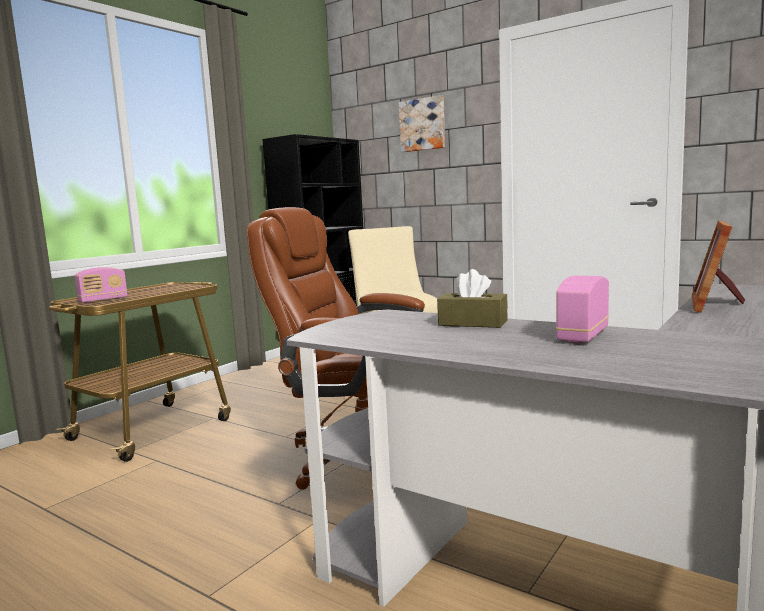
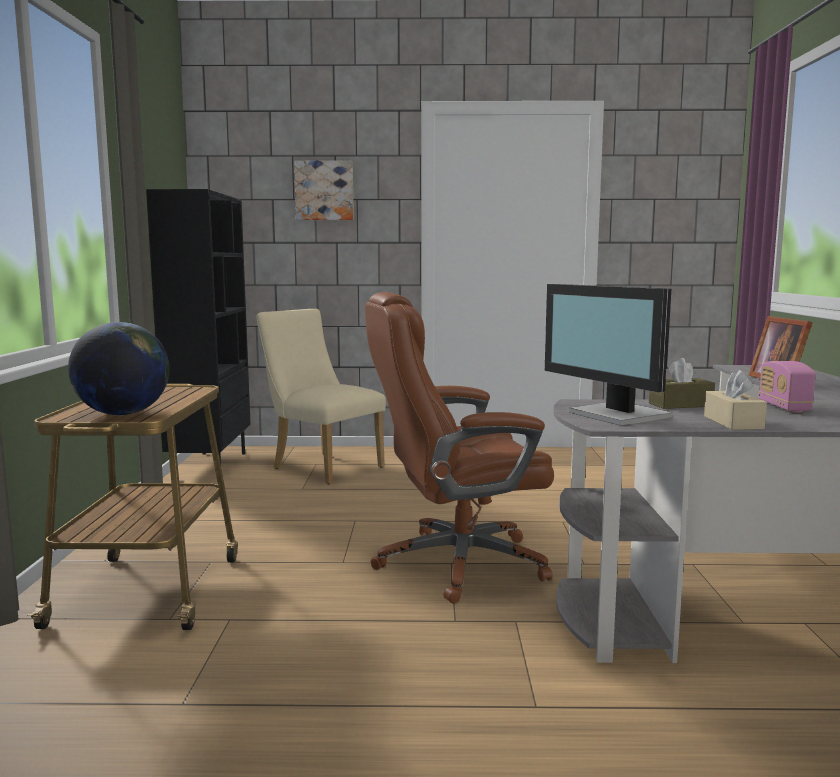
camera: 35 degrees left, 0 degrees up
(103, 300) = (123, 414): radio -> globe
(367, 328) = (617, 415): none -> monitor
(446, 346) = (733, 422): none -> beige tissue box

